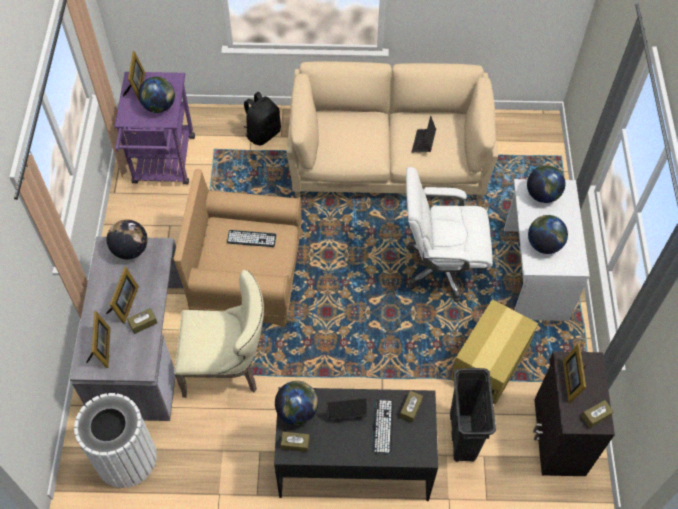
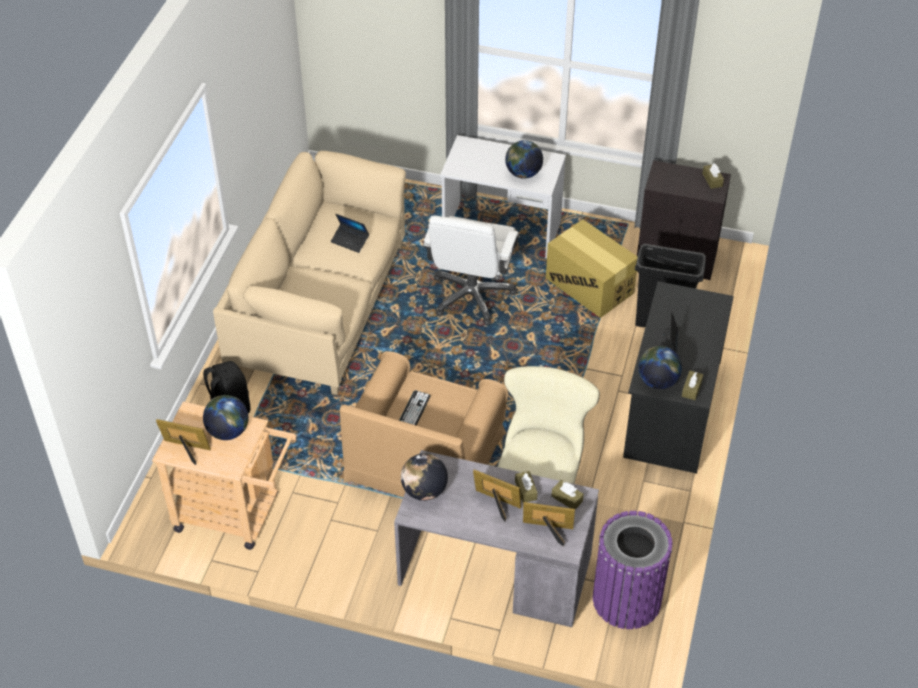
camera: 75 degrees left, 10 degrees down
(126, 458) = (626, 599): white trash can -> purple trash can
(163, 165) = (236, 514): purple cart -> beige cart
(382, 426) = (686, 324): keyboard -> none
(411, 408) = (672, 301): brown tissue box -> brown tissue box (567, 498)
(542, 195) = (466, 160): globe -> none
(572, 380) = (675, 184): picture frame -> none

